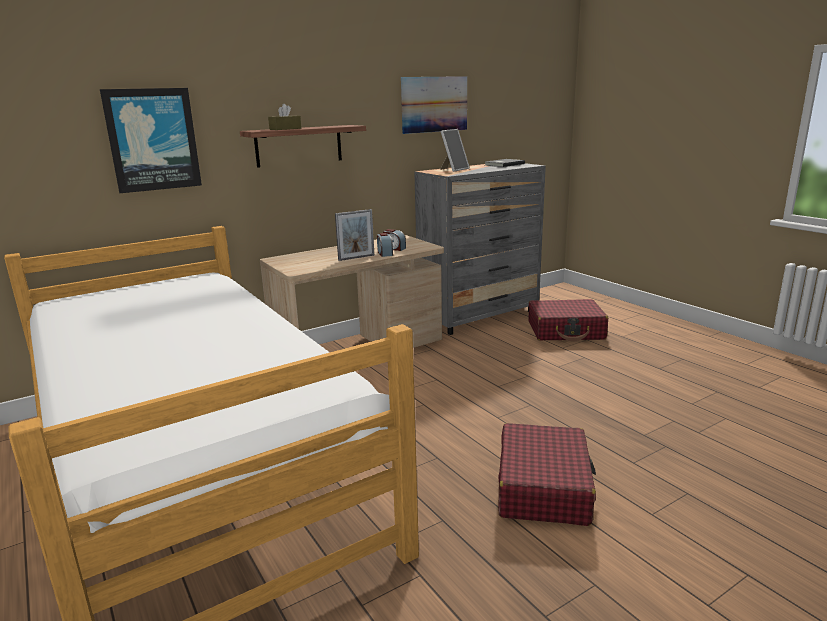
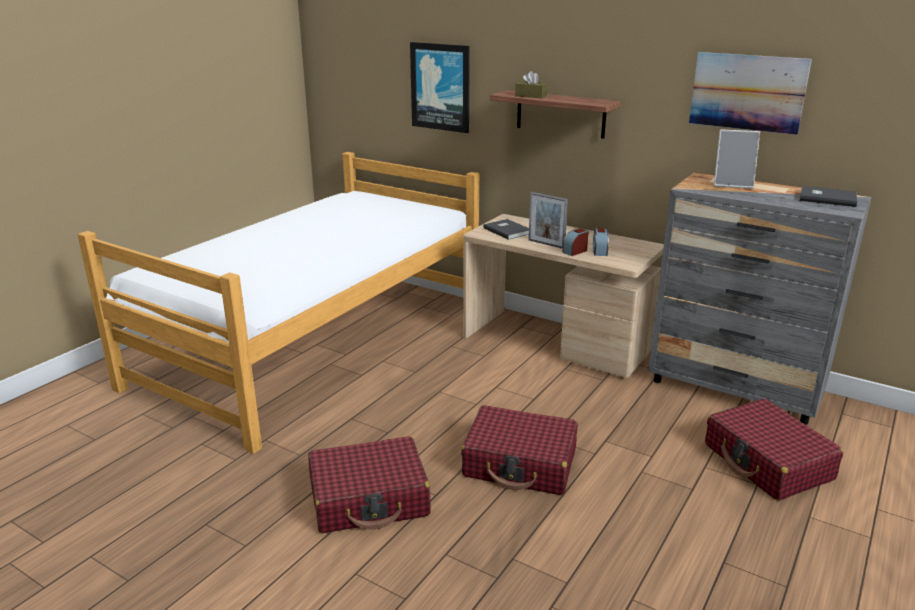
camera: 65 degrees right, 5 degrees up
(305, 263) = (508, 230): none -> grey book
(526, 405) = (520, 464): none -> red suitcase

